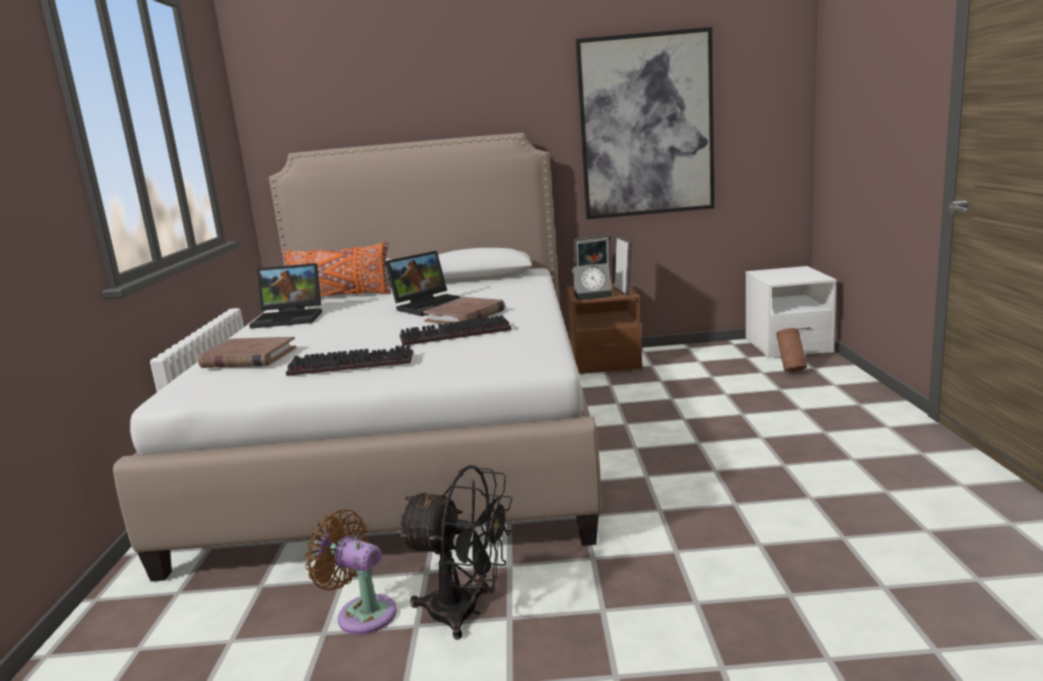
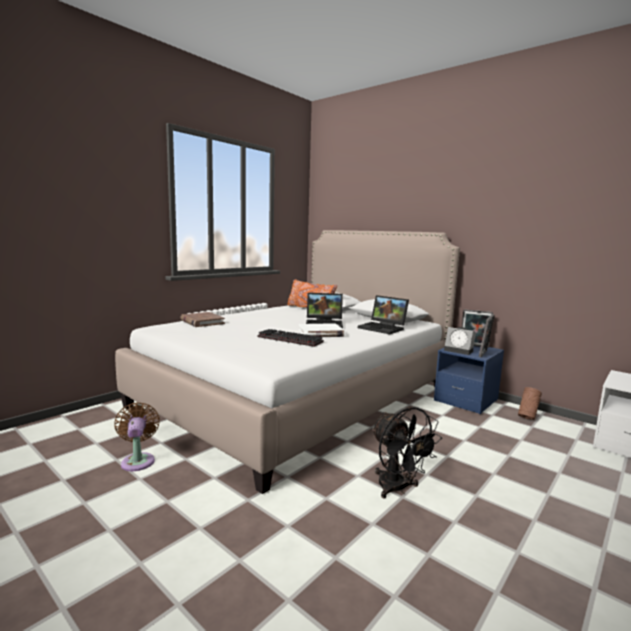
camera: 40 degrees right, 5 degrees down
(291, 318) = (266, 312): laptop -> laptop (383, 328)
(354, 363) = (219, 337): keyboard -> none
(465, 315) = (320, 333): brown book -> white book
(466, 612) = (161, 486): black fan -> black fan (397, 489)
(605, 362) = (466, 400): brown nightstand -> blue nightstand
(646, 126) = (539, 237): picture -> none
(791, 370) = (596, 464): brown vase -> brown vase (527, 418)

